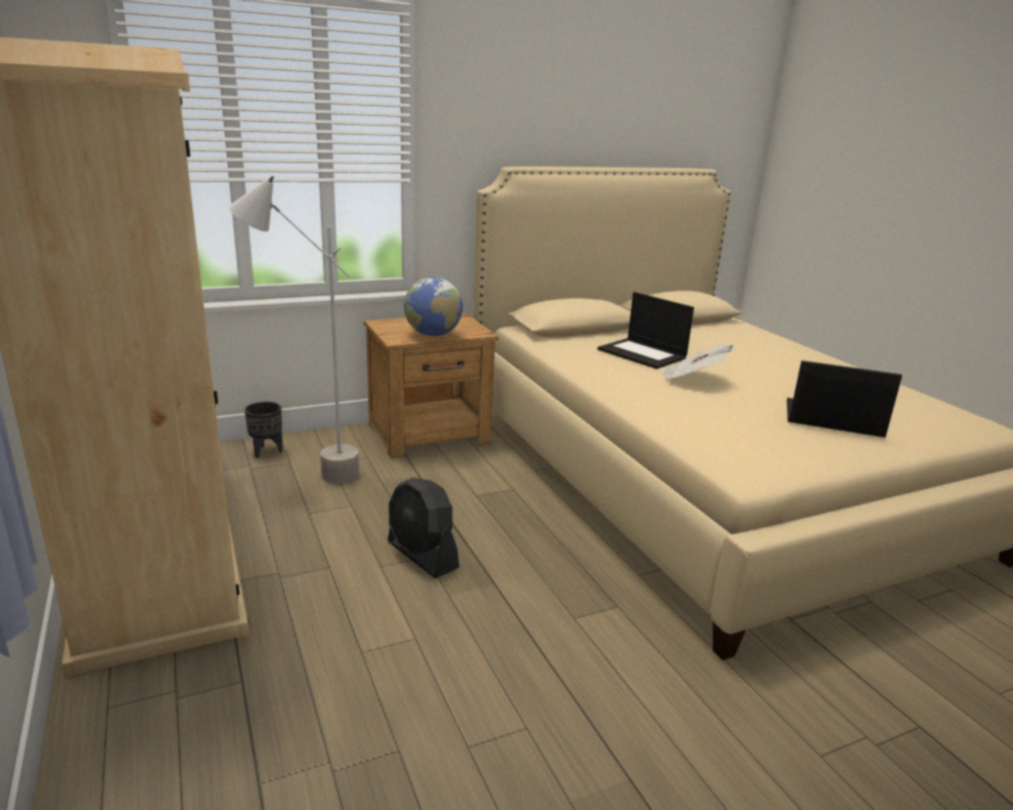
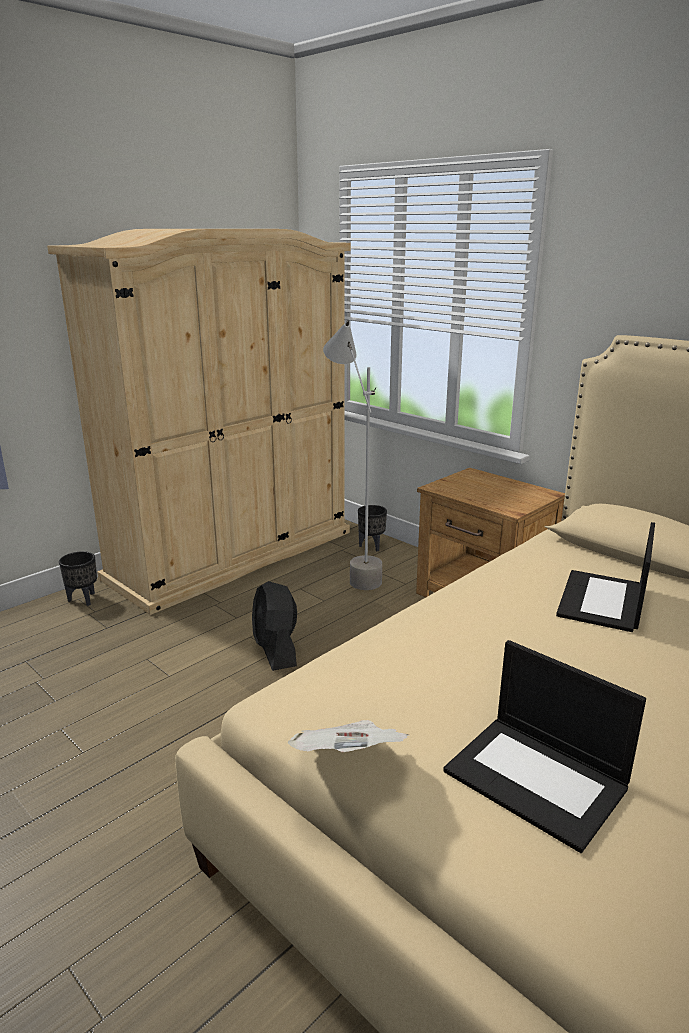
camera: 70 degrees right, 0 degrees up
(118, 700) = (84, 599): none -> black planter
(422, 555) = (276, 649): black fan -> black fan turned 45 degrees counterclockwise
(433, 335) = (472, 495): globe -> none
(692, 379) = (553, 644): newspaper -> newspaper (349, 761)
(832, 419) = (538, 779): laptop -> laptop turned 135 degrees clockwise

